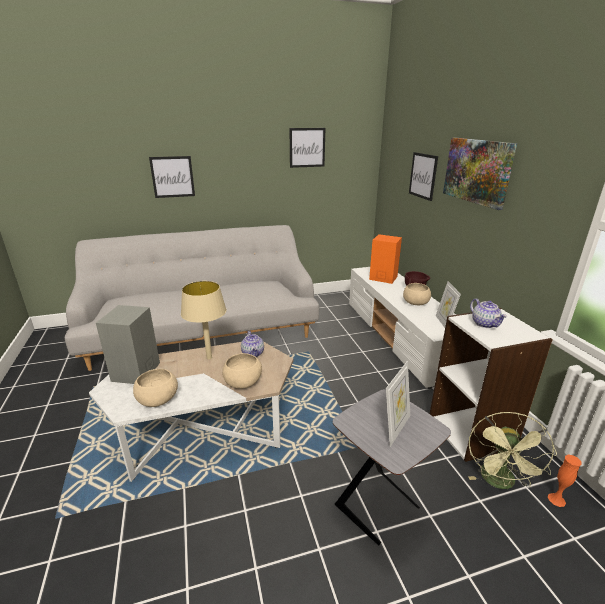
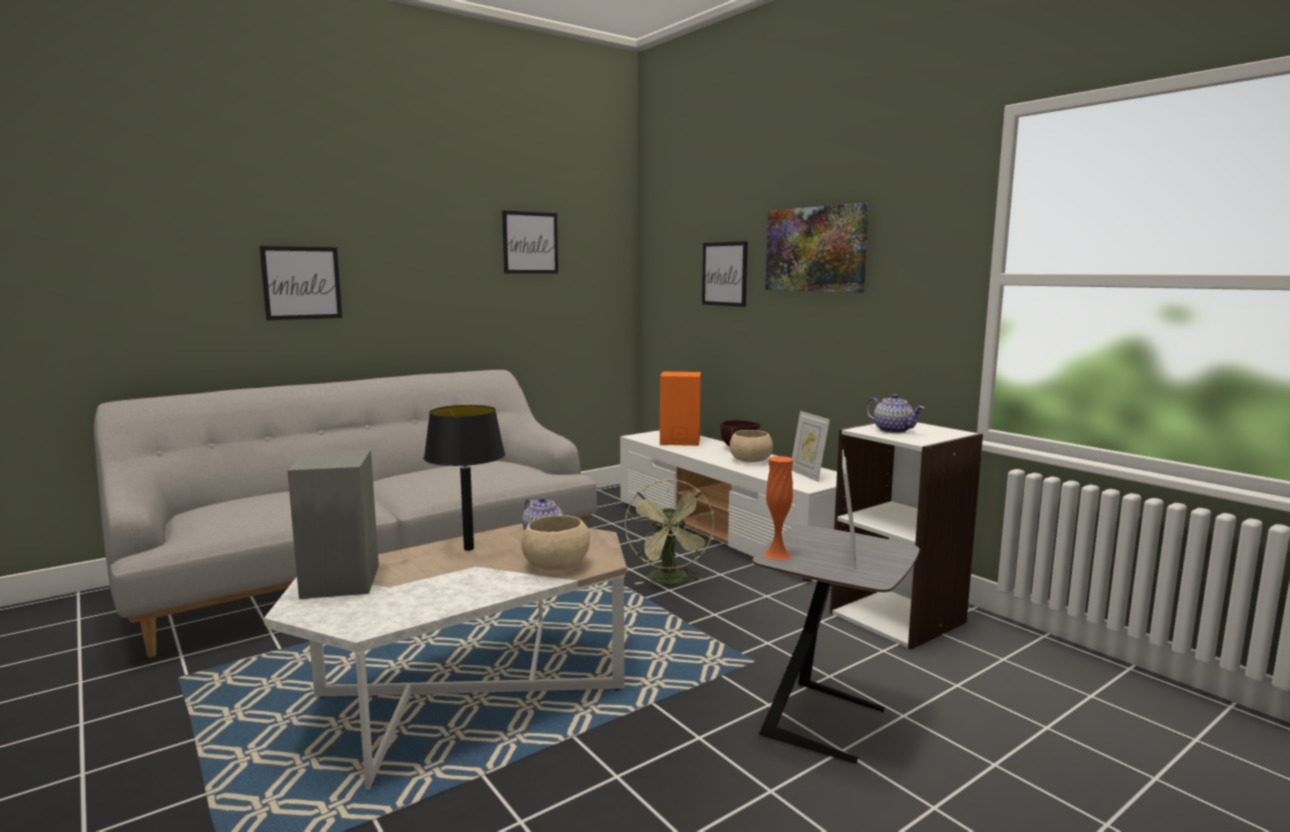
camera: 20 degrees left, 15 degrees down
(158, 399) = (418, 604): beige bowl -> none
(209, 357) = (469, 548): beige table lamp -> black table lamp
(499, 483) = (969, 662): green fan -> green fan (670, 582)
(556, 499) = (1046, 663): orange vase -> orange vase (777, 554)

